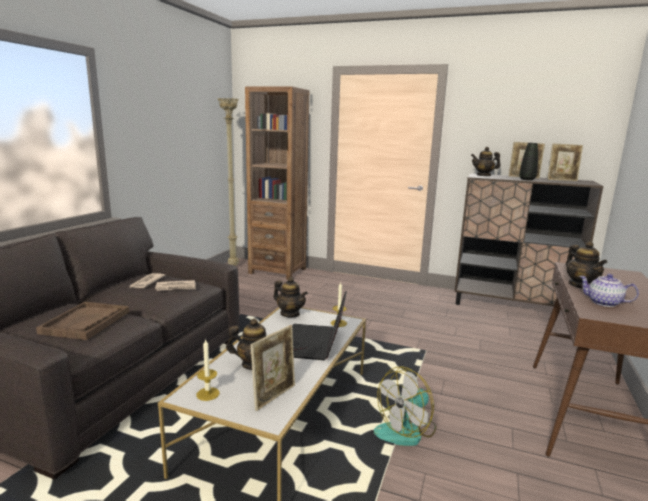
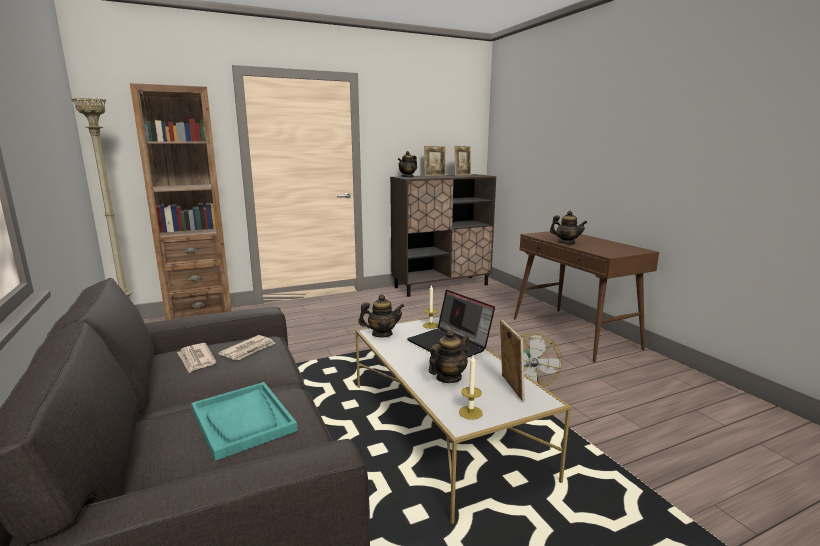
camera: 45 degrees left, 0 degrees up
(86, 322) = (243, 420): brown tray -> turquoise tray
(527, 179) = (445, 176): black vase -> none
(604, 303) = (597, 248): teapot -> none

